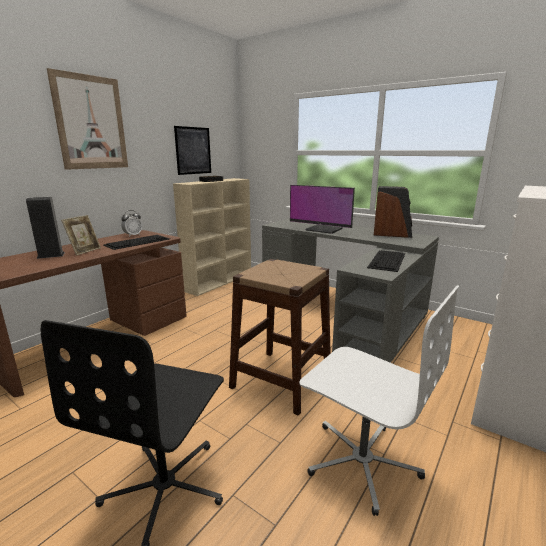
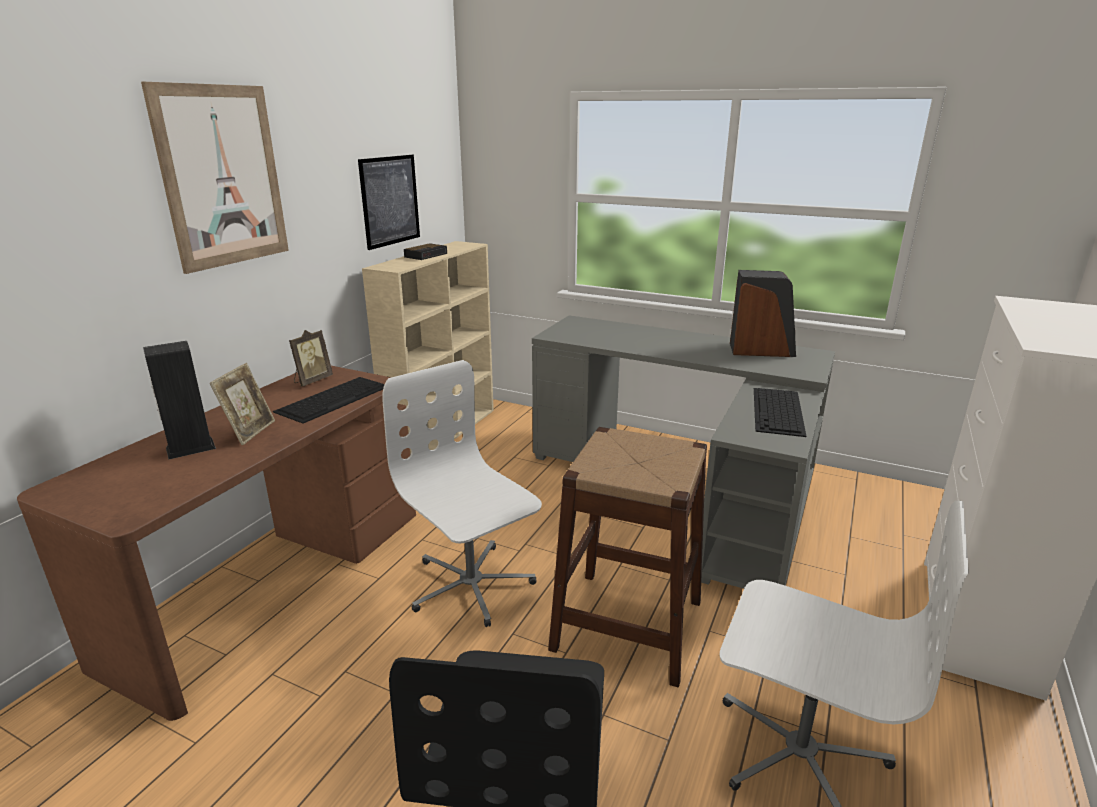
camera: 10 degrees left, 5 degrees up
(133, 235) = (312, 381): alarm clock -> picture frame
(200, 352) = (470, 585): none -> white office chair
(323, 229) = (644, 345): monitor -> none

